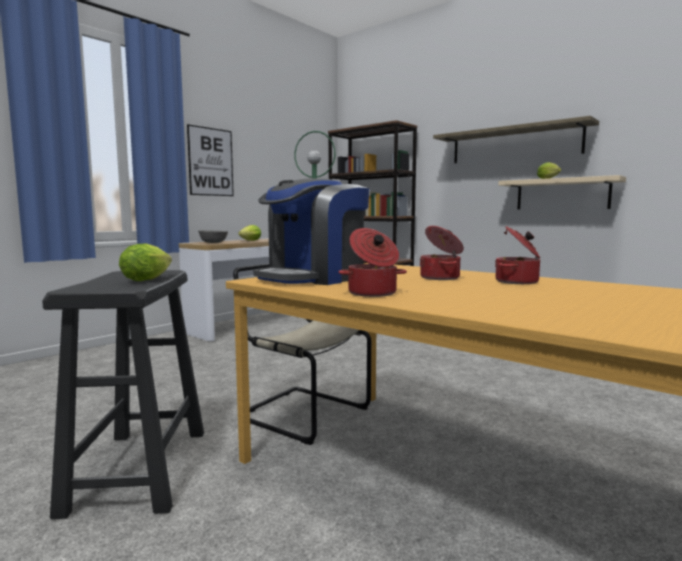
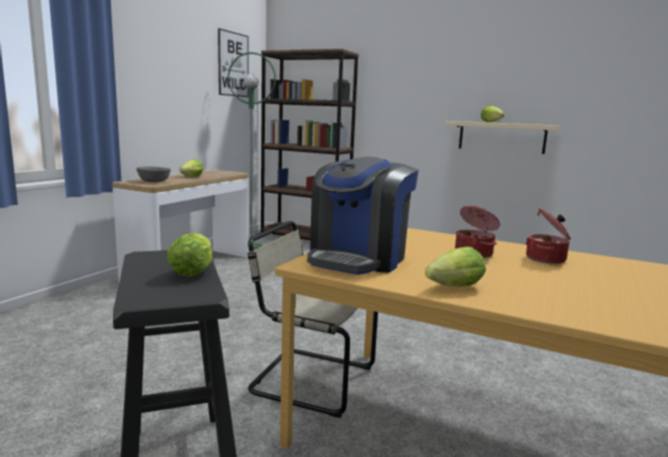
camera: 15 degrees left, 5 degrees up
(211, 162) = (140, 84): picture -> picture (233, 64)
(372, 293) = (452, 288): cooking pot -> lettuce
(514, 144) = (458, 84): shelf -> none

